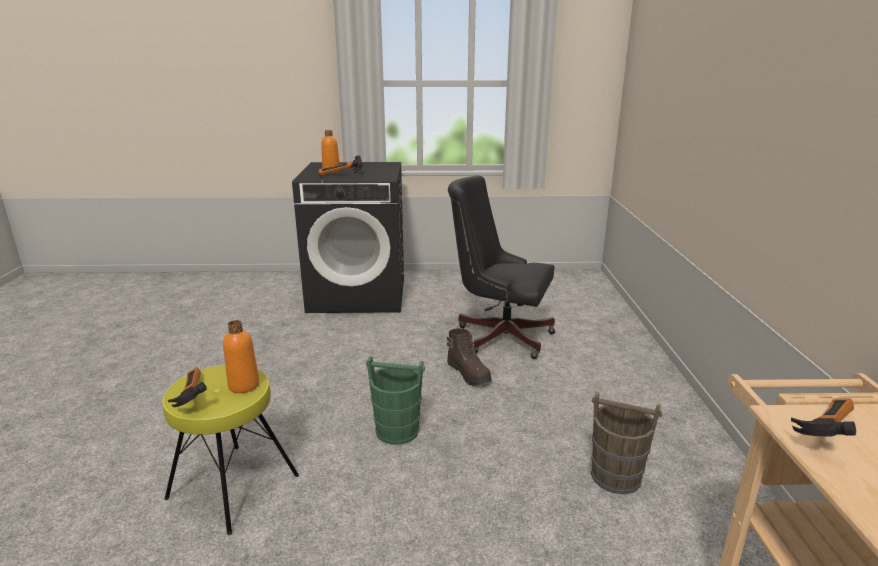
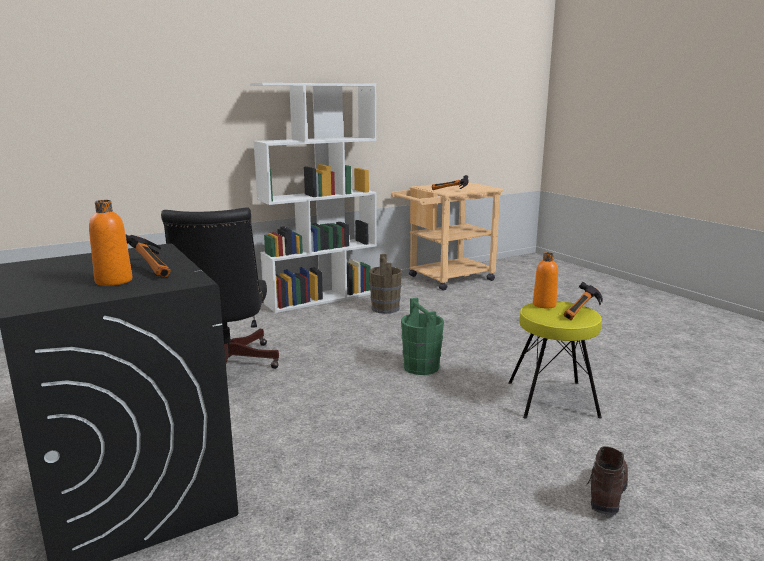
camera: 120 degrees left, 5 degrees down
(469, 374) = (314, 362): brown boot -> brown boot (606, 493)
(692, 432) = (321, 298): none -> white bookcase

